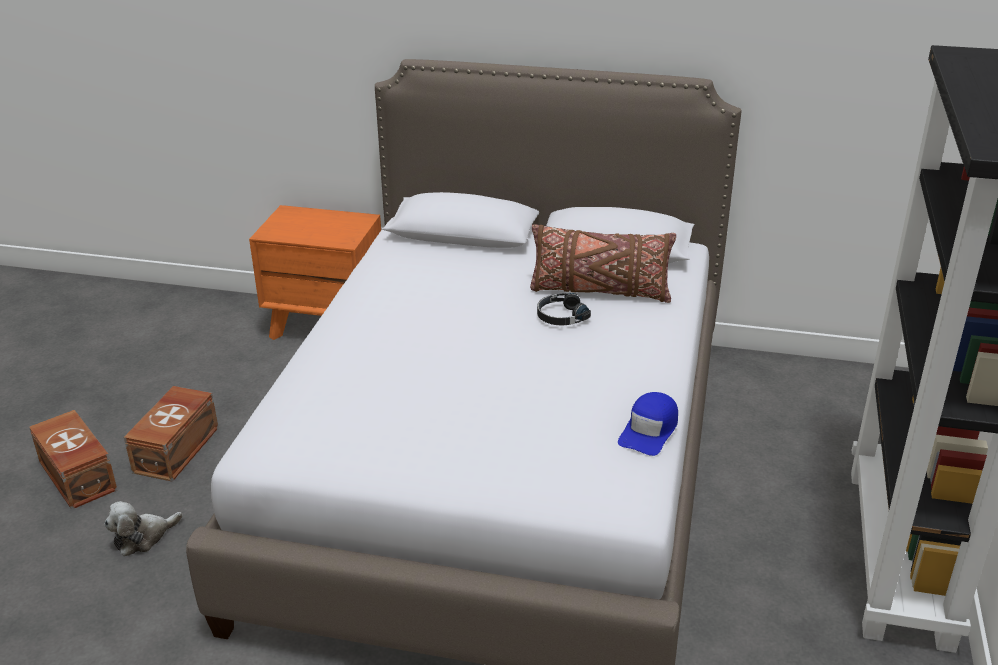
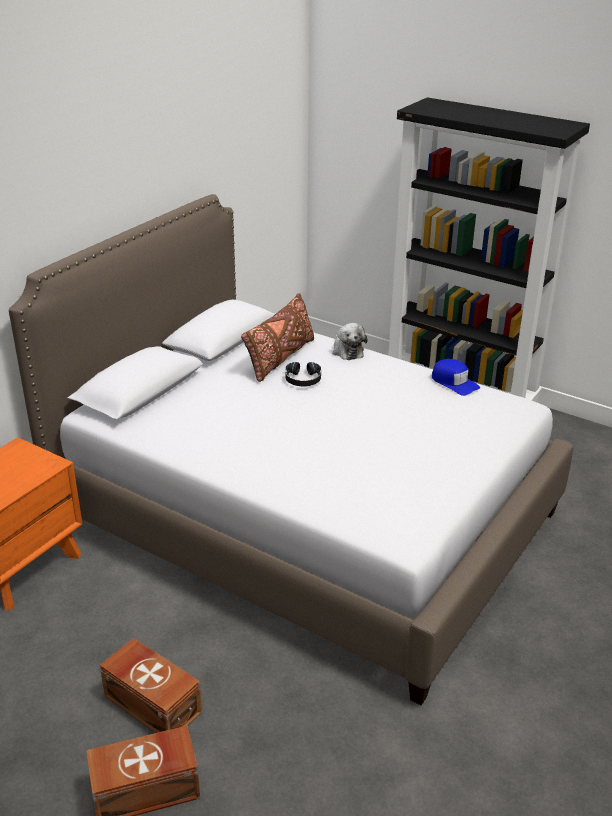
camera: 70 degrees left, 0 degrees up
(143, 537) = (274, 742): plush toy -> plush toy (347, 350)

